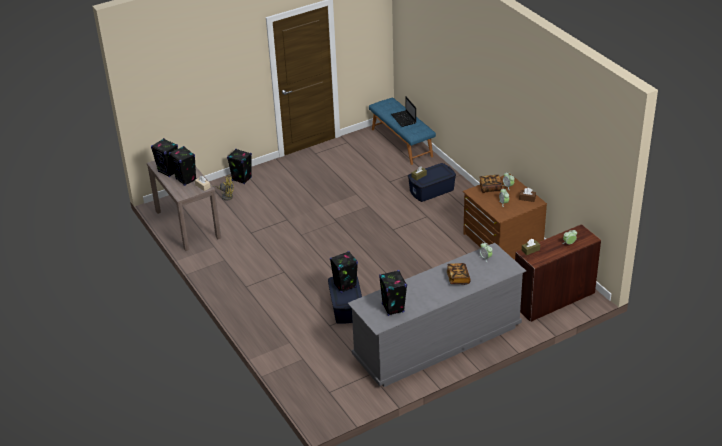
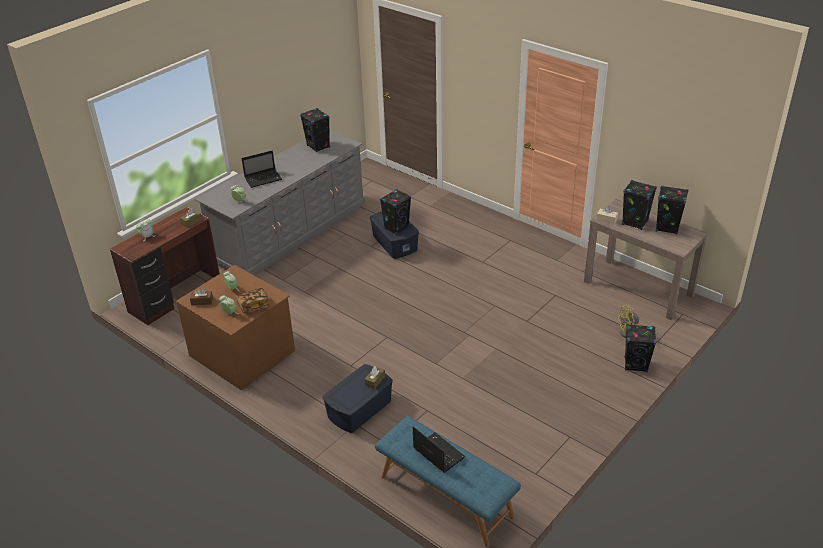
camera: 160 degrees right, 0 degrees up
(458, 278) = (264, 179): book -> laptop

